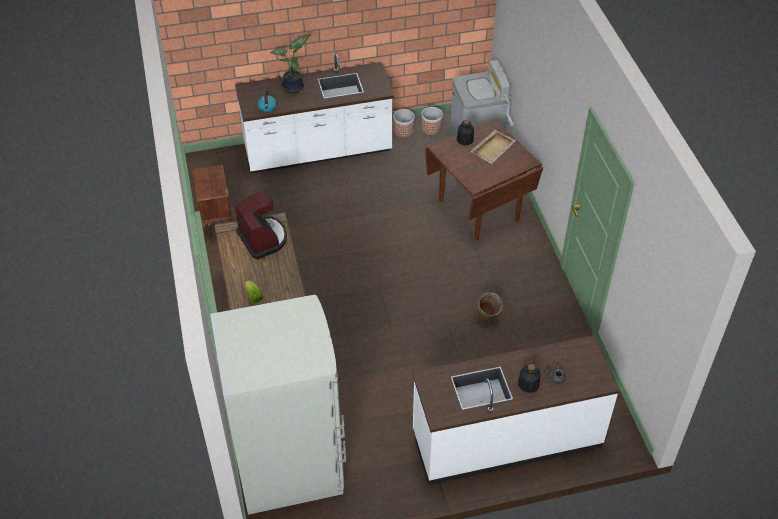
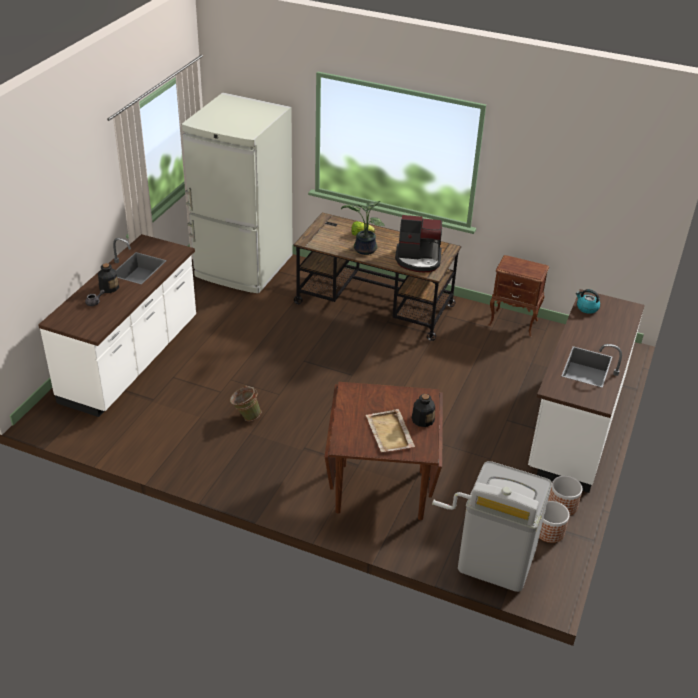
camera: 125 degrees right, 10 degrees down
(294, 88) = (607, 335): potted plant -> potted plant (364, 250)

